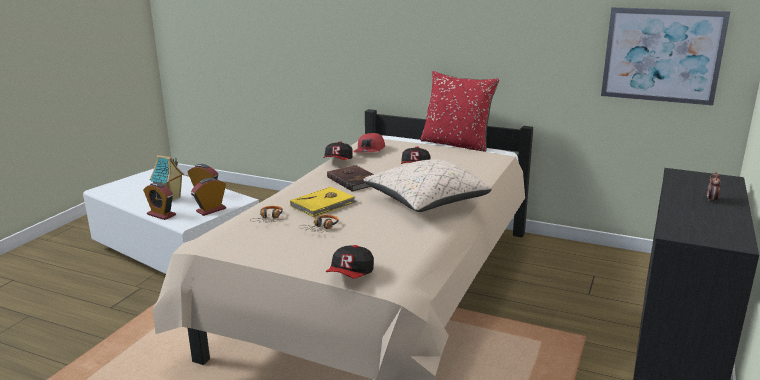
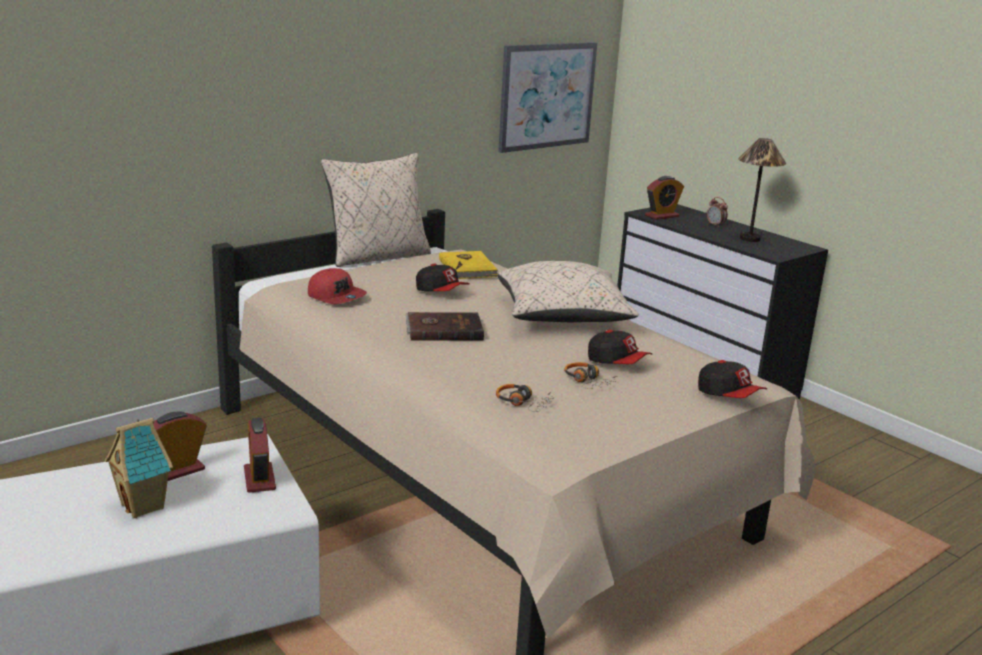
camera: 65 degrees left, 0 degrees up
(161, 215) = (215, 527): alarm clock -> alarm clock (662, 216)
(323, 204) = (510, 364): yellow book -> yellow book (468, 268)
(338, 161) = (350, 321): cap -> cap (617, 363)
(456, 144) = (378, 257): red pillow -> beige pillow
(702, 218) = (750, 239): none -> table lamp

